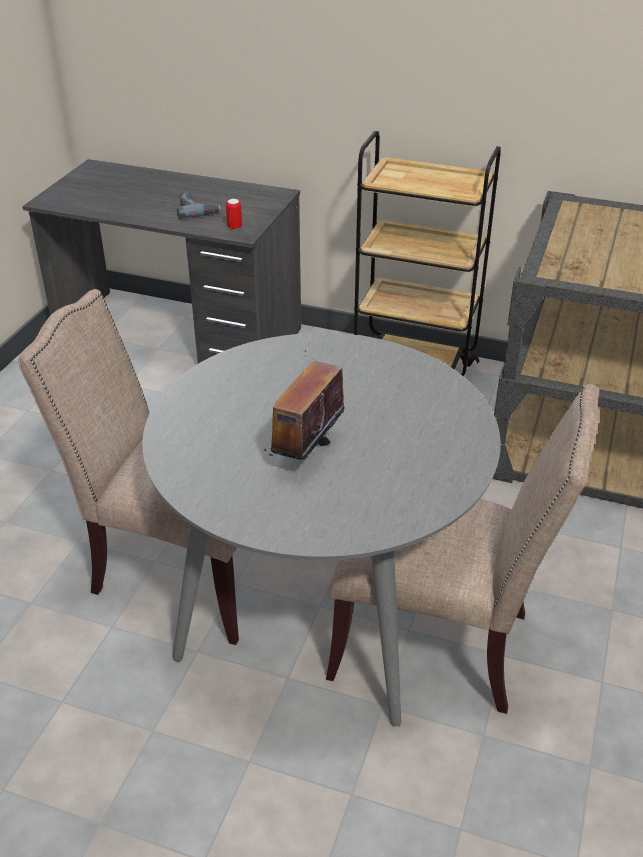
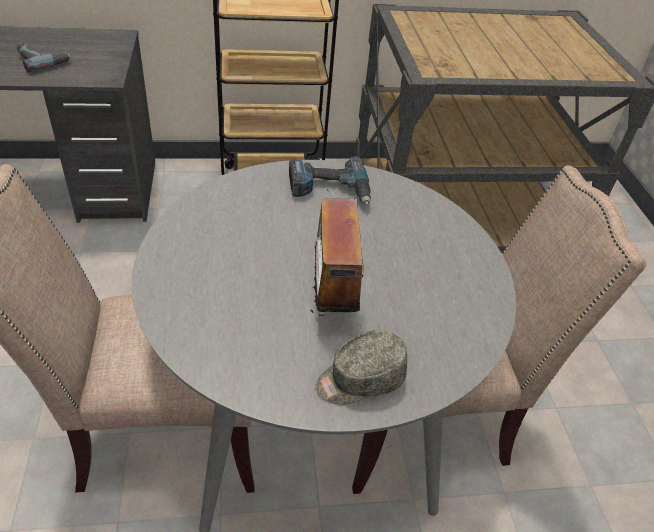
camera: 30 degrees left, 5 degrees up
(234, 227) = (94, 73): can -> none
(283, 516) = (359, 380): none -> grey cap
(371, 367) = (329, 189): none -> power drill

